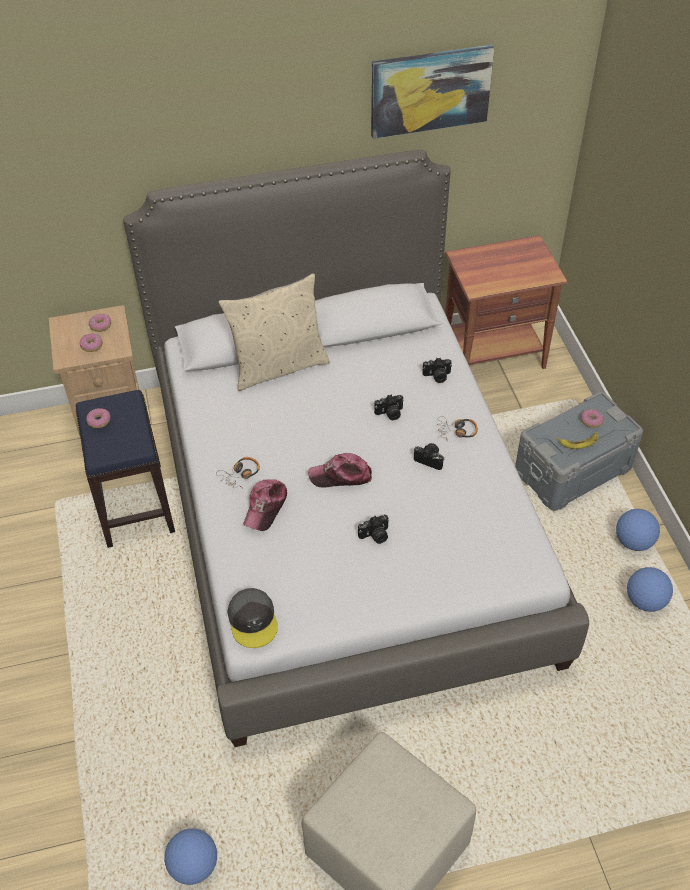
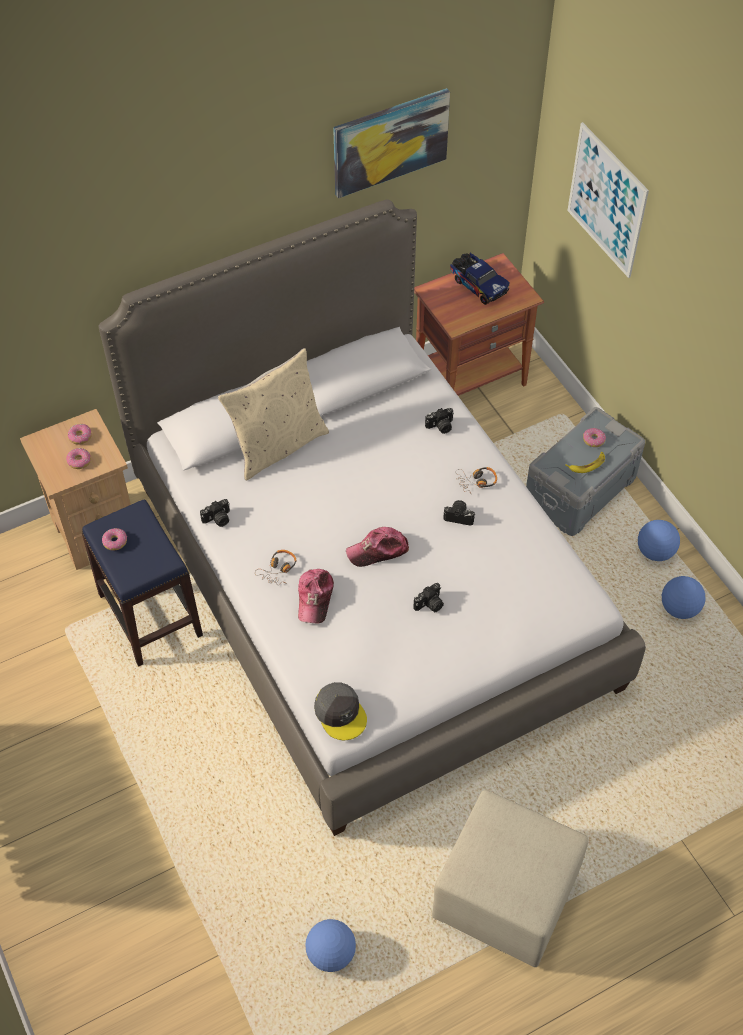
camera: 15 degrees left, 5 degrees up
(390, 414) = (406, 476): camera -> camera (218, 519)
(508, 258) = (478, 285): none -> toy truck
(635, 177) = (606, 200): none -> picture

